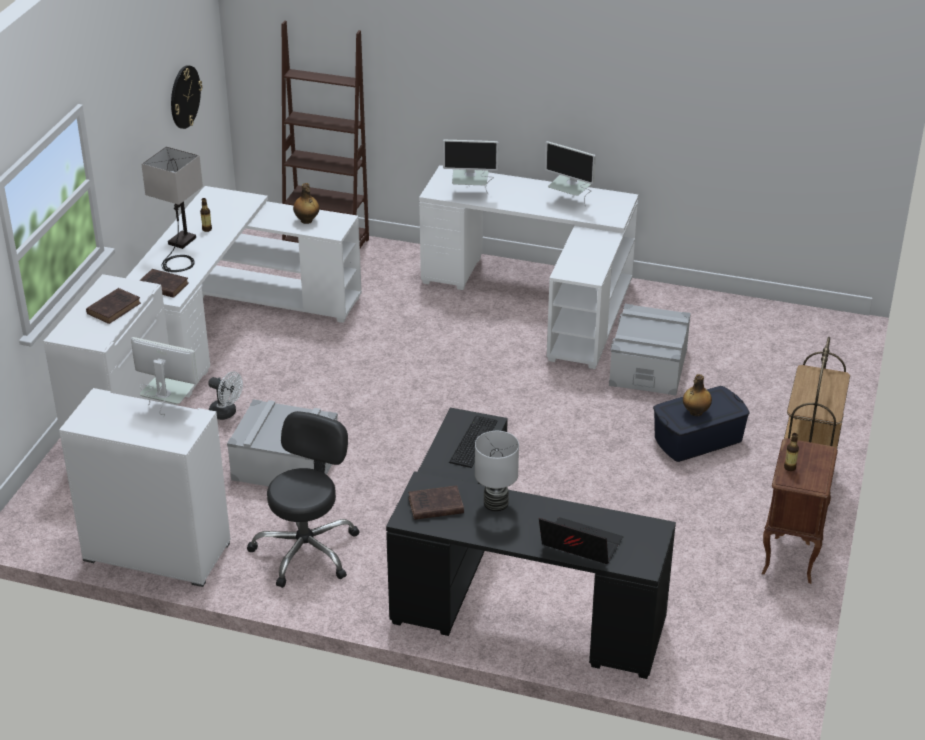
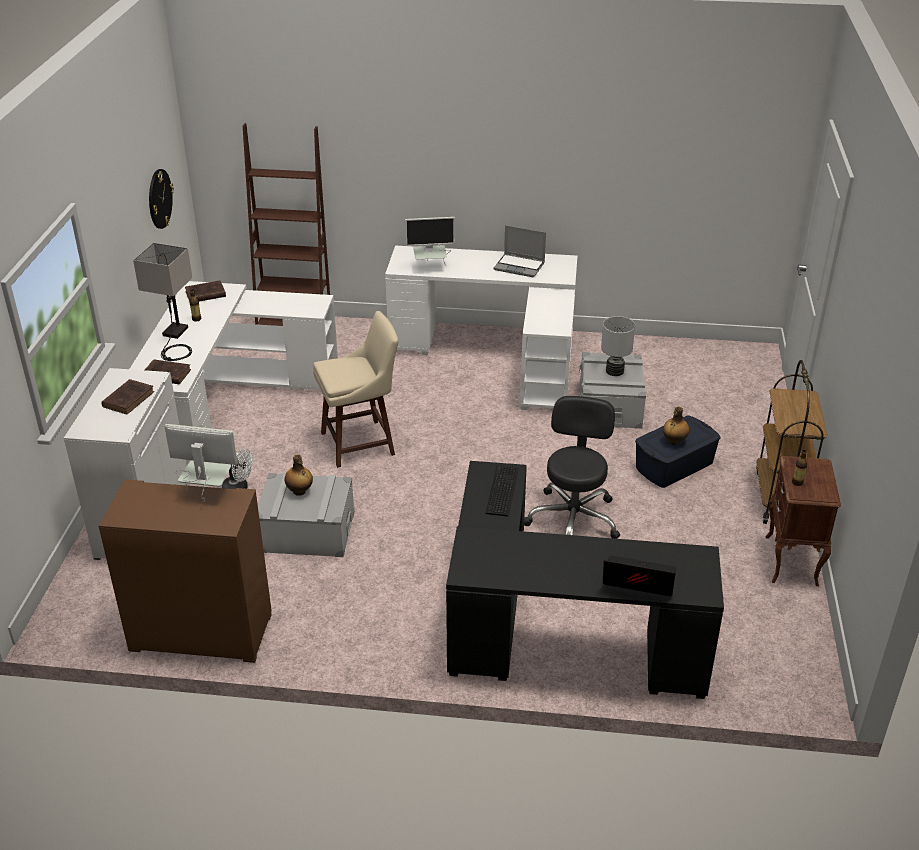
camera: 10 degrees left, 0 degrees up
(156, 552) = (200, 633): white cabinet -> brown cabinet
(307, 221) = (287, 303): bottle -> bottle (299, 491)
(308, 547) = (348, 609): black office chair -> black office chair (573, 516)
(366, 379) = (361, 443): none -> beige stool
(434, 506) = (486, 558): brown book -> brown book (204, 294)
(495, 503) = (544, 548): grey table lamp -> grey table lamp (614, 371)
(569, 201) = (520, 266): monitor -> laptop

